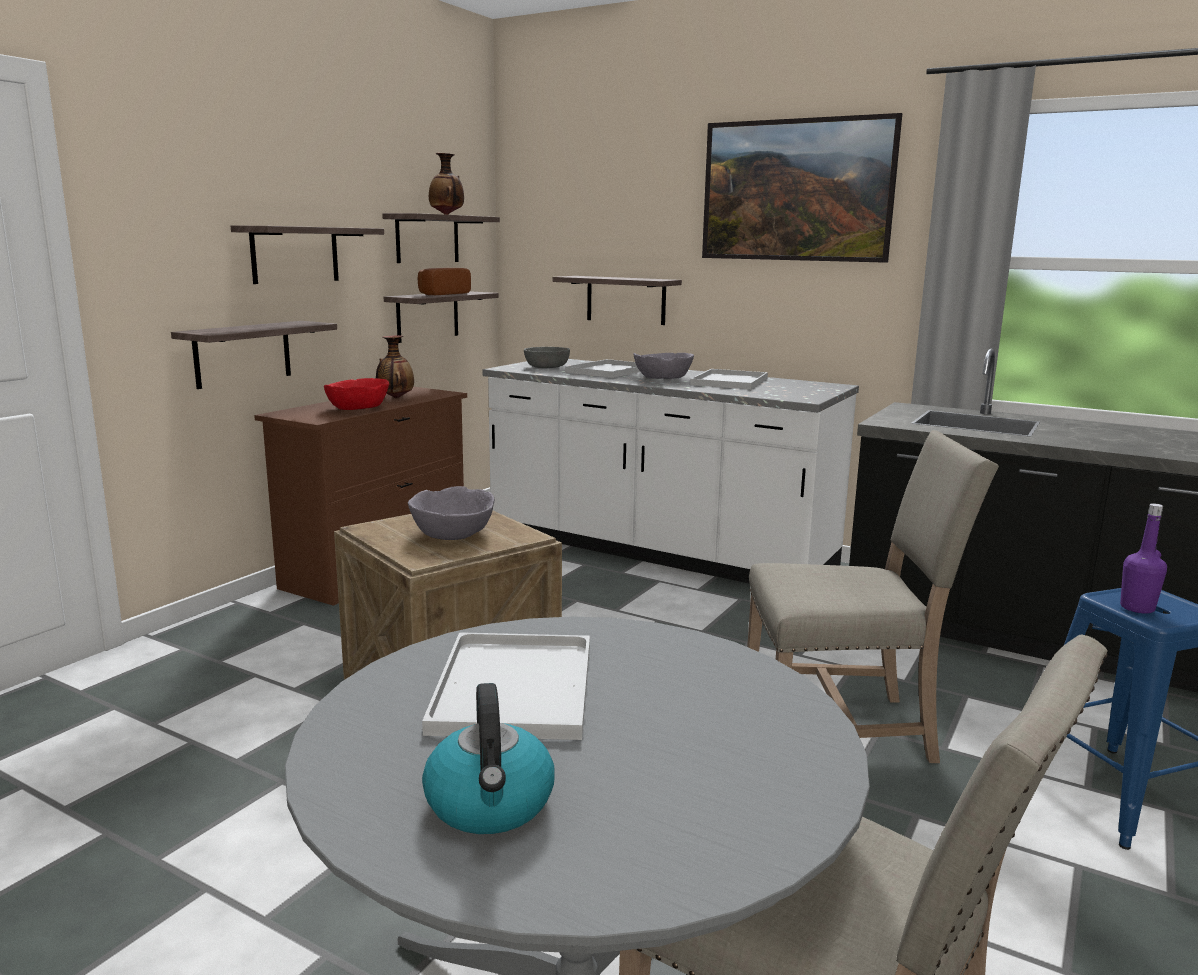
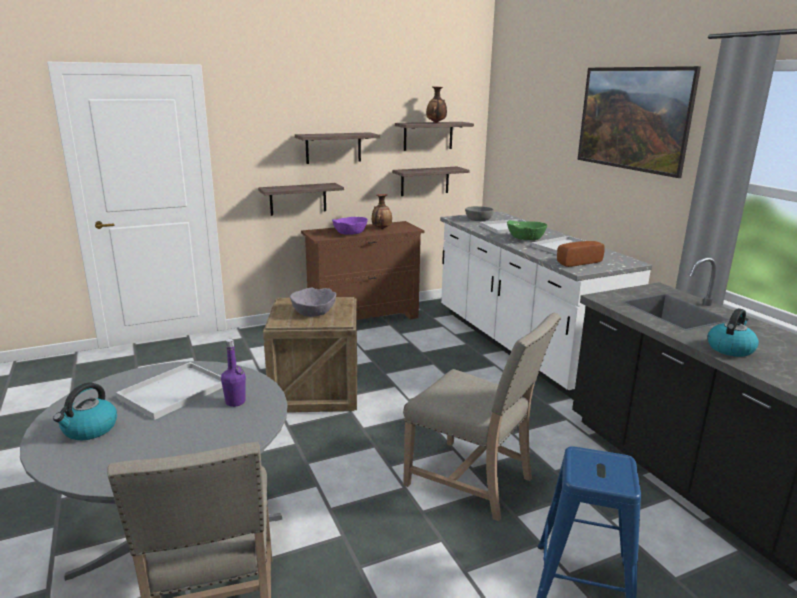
camera: 35 degrees right, 5 degrees up
(357, 409) = (350, 233): red bowl -> purple bowl
(441, 294) = (430, 169): bread -> bread (576, 262)
(626, 300) = (540, 181): shelf -> none
(662, 379) = (525, 239): grey bowl -> green bowl
(1103, 443) = (730, 348): none -> kettle
(1137, 608) = (583, 466): purple bottle -> purple bottle (235, 402)

